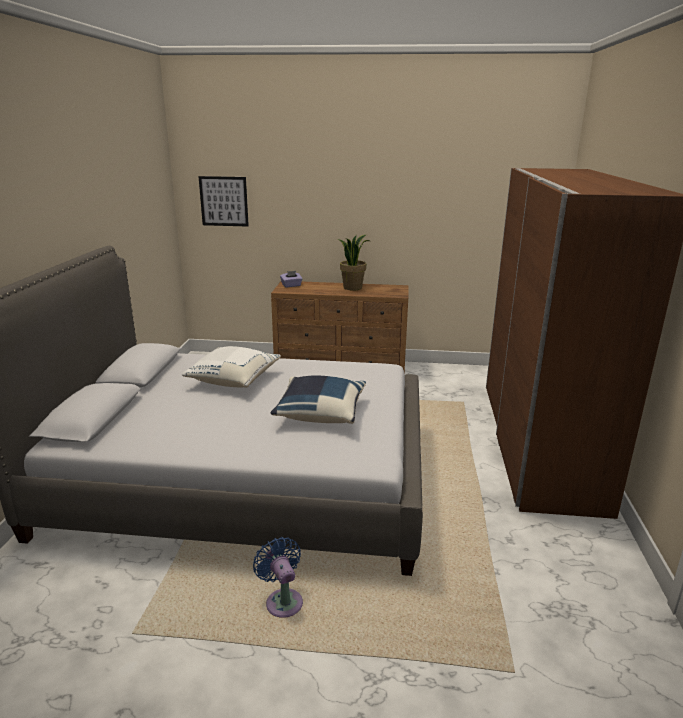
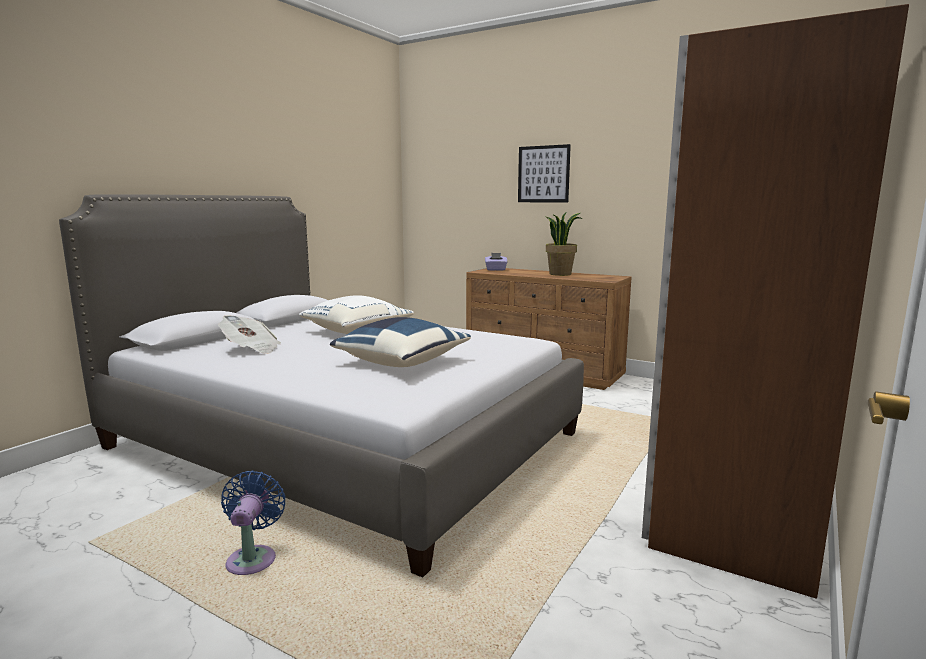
camera: 25 degrees right, 10 degrees down
(172, 422) = (251, 349): none -> newspaper
(224, 201) = (443, 183): picture -> picture (543, 174)

